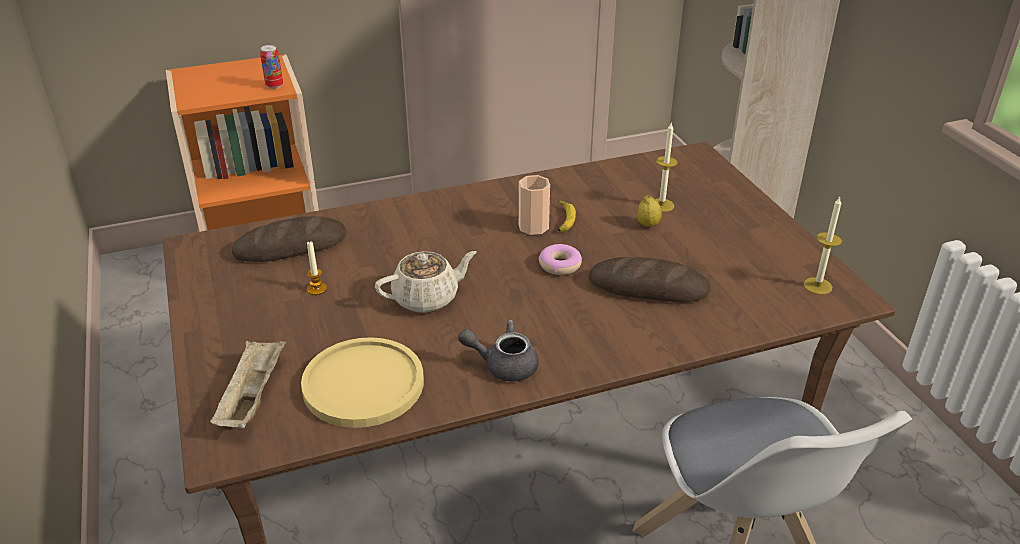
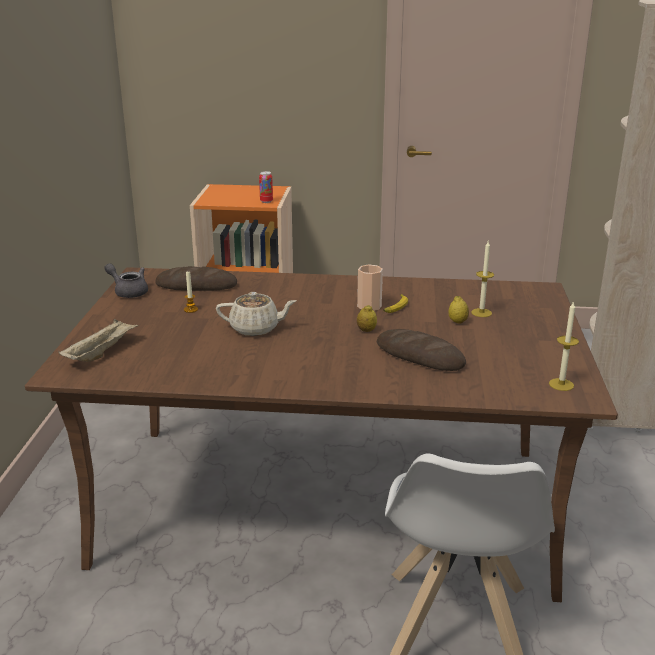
camera: 25 degrees right, 10 degrees down
(363, 384) = (171, 362): yellow plate -> none
(503, 365) = (270, 374): grey teapot -> grey teapot (128, 292)
(560, 265) = (366, 330): donut -> lemon

